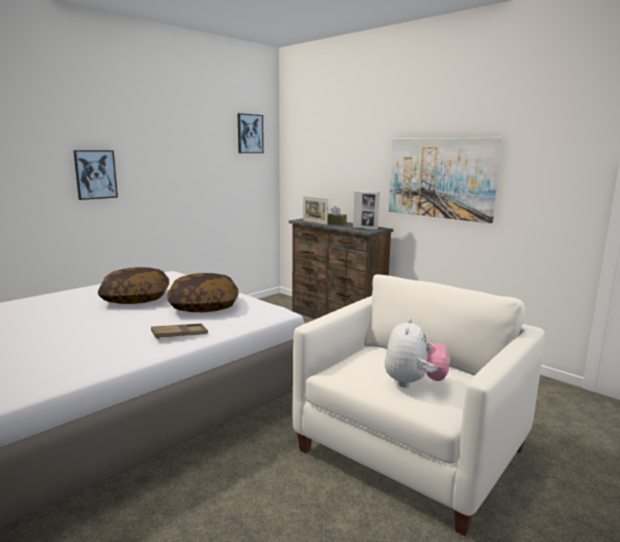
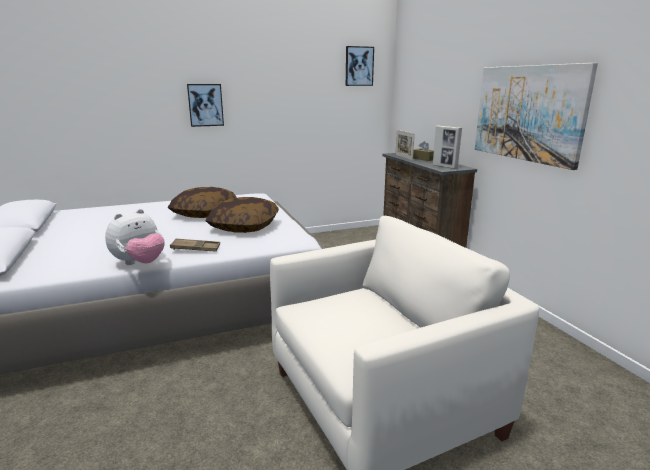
camera: 25 degrees right, 5 degrees up
(413, 383) = (357, 334): plush toy -> plush toy (140, 263)

